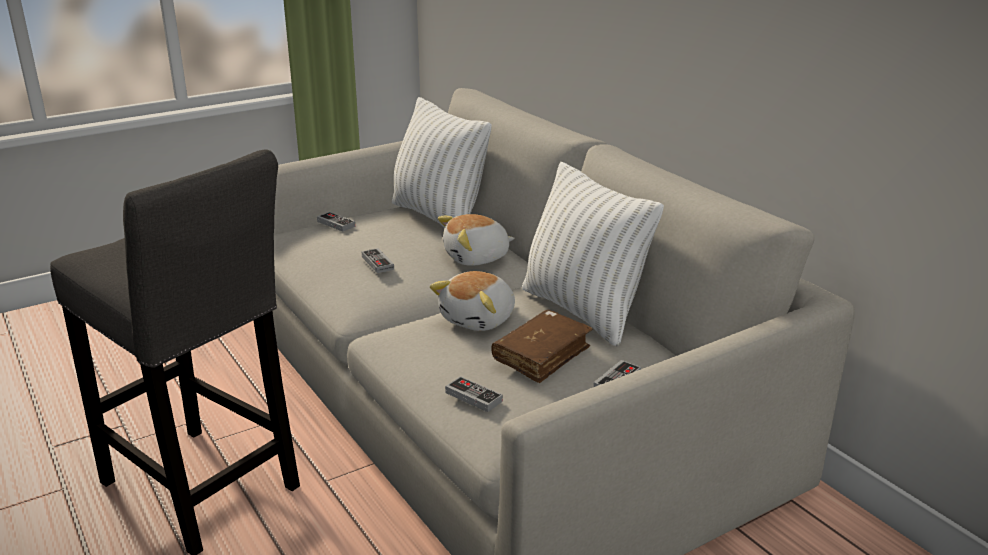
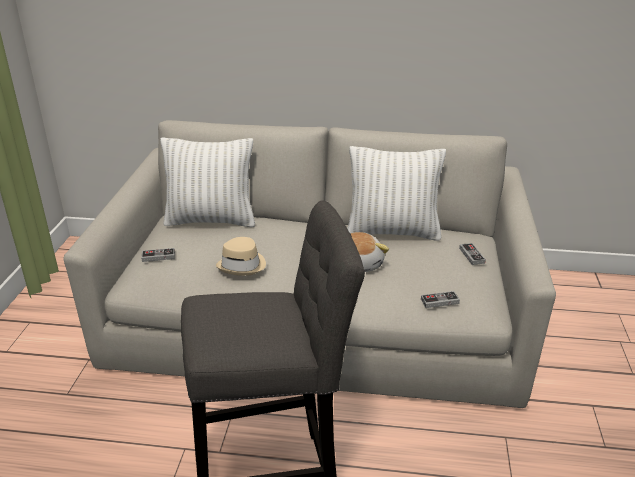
camera: 50 degrees left, 5 degrees up
(377, 263) = (242, 265): game controller -> beige hat
(477, 258) = (283, 233): plush toy -> none
(541, 355) = (425, 263): brown book -> none

